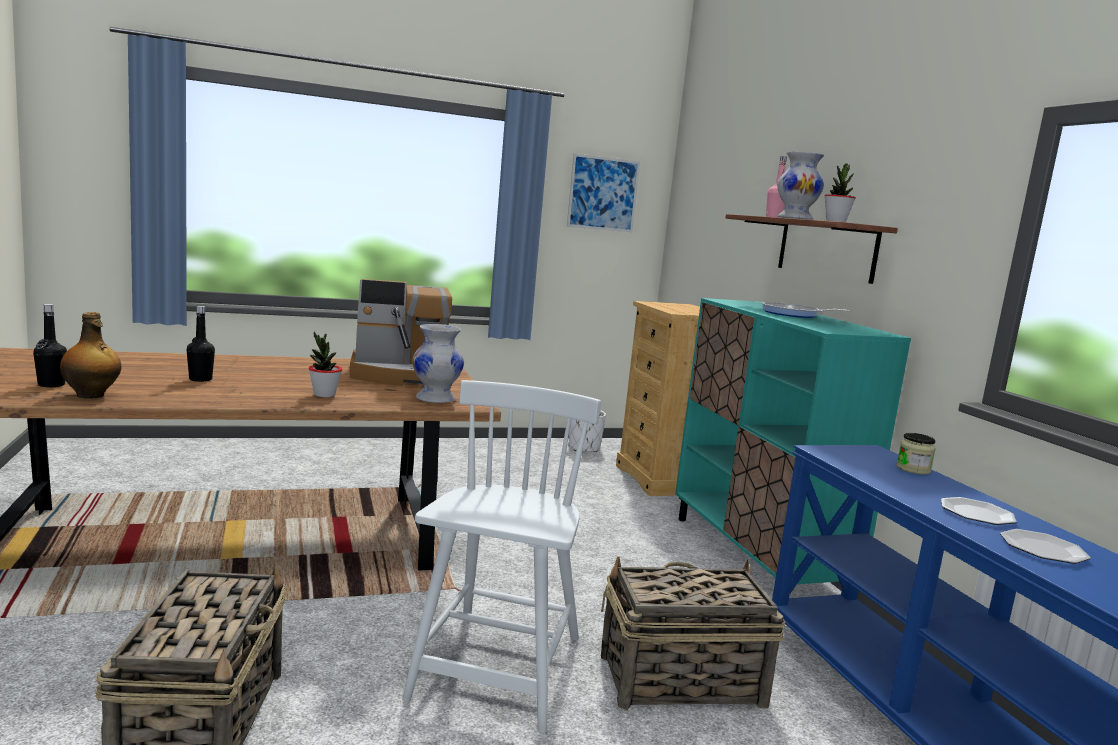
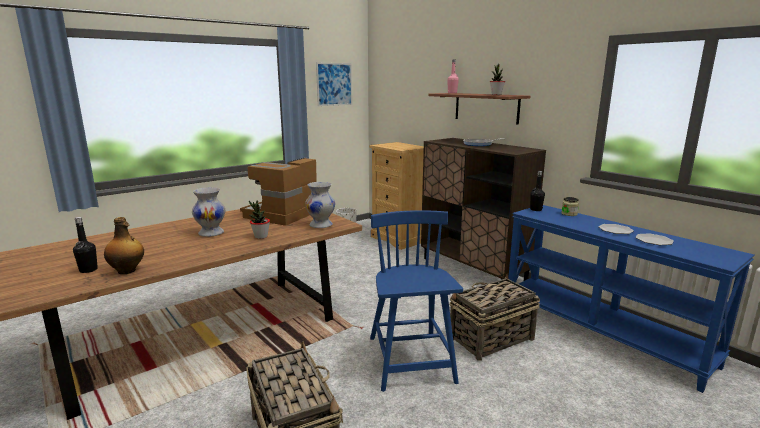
camera: 20 degrees left, 5 degrees up
(200, 379) = (175, 243): black bottle -> black bottle (536, 209)
(402, 376) = (282, 214): coffee machine -> coffee machine turned 150 degrees clockwise
(497, 670) = (410, 361): white chair -> blue chair
(756, 558) = (473, 269): turquoise cabinet -> brown cabinet
(795, 219) = (468, 93): white vase -> white vase (211, 233)

